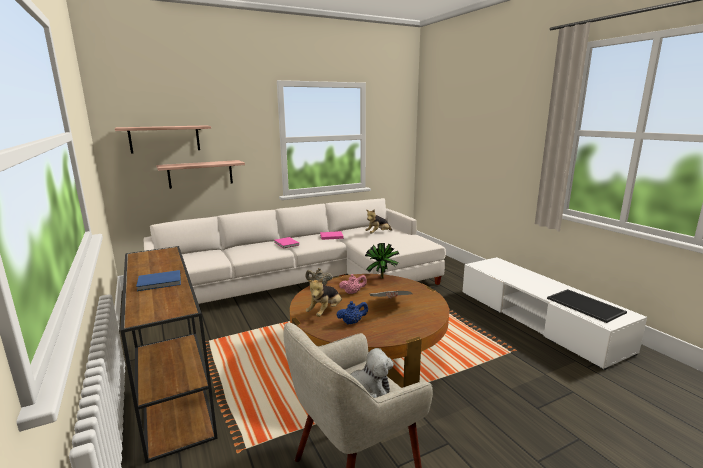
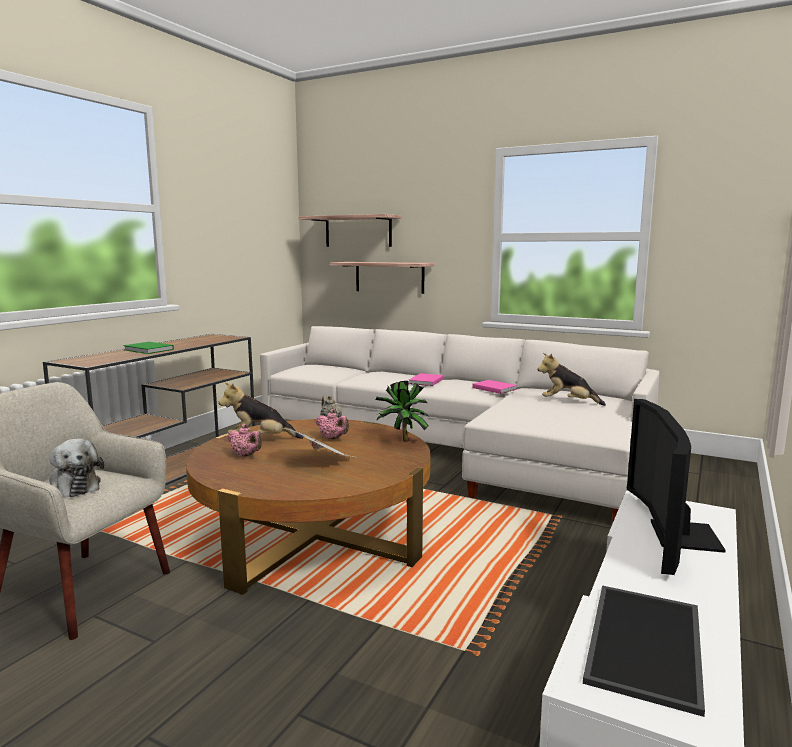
camera: 55 degrees right, 5 degrees down
(161, 282) = (149, 350): blue book -> green book
(352, 322) = (246, 455): blue teapot -> pink teapot
(510, 272) = (673, 534): none -> television

